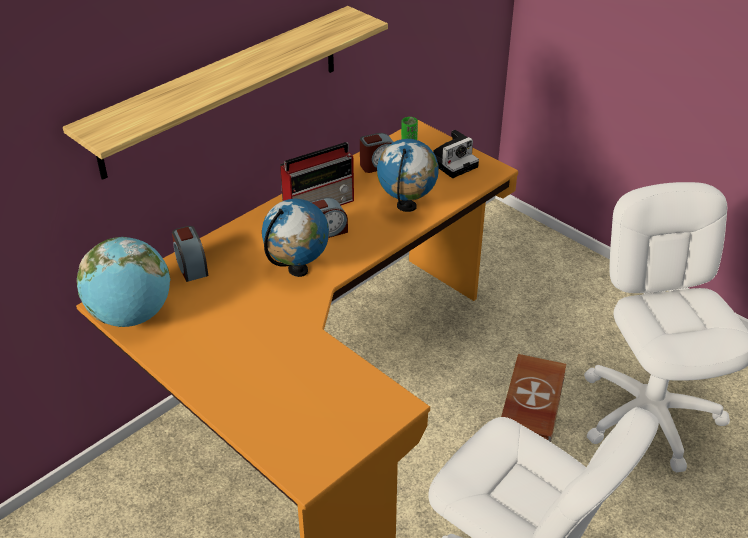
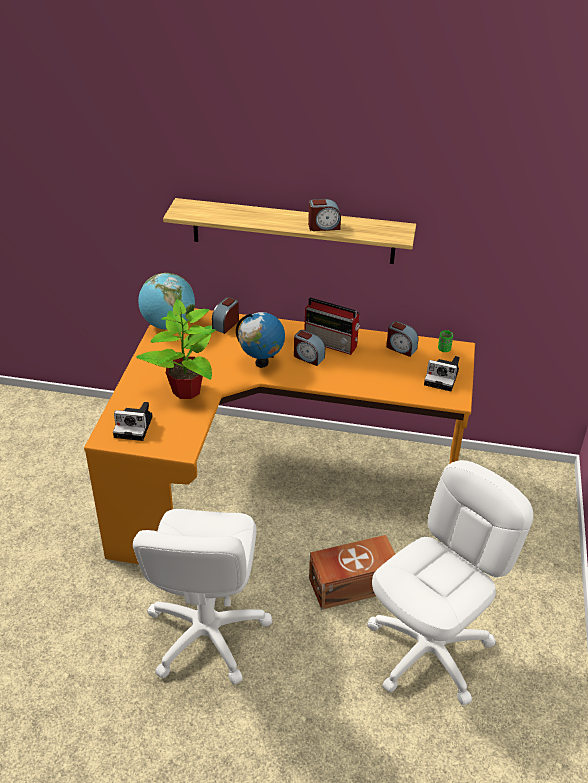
camera: 55 degrees right, 0 degrees up
(282, 54) = (324, 226): none -> alarm clock
(285, 355) = (186, 391): none -> potted plant
(310, 433) = (135, 426): none -> camera
(407, 206) = (369, 378): globe -> none

